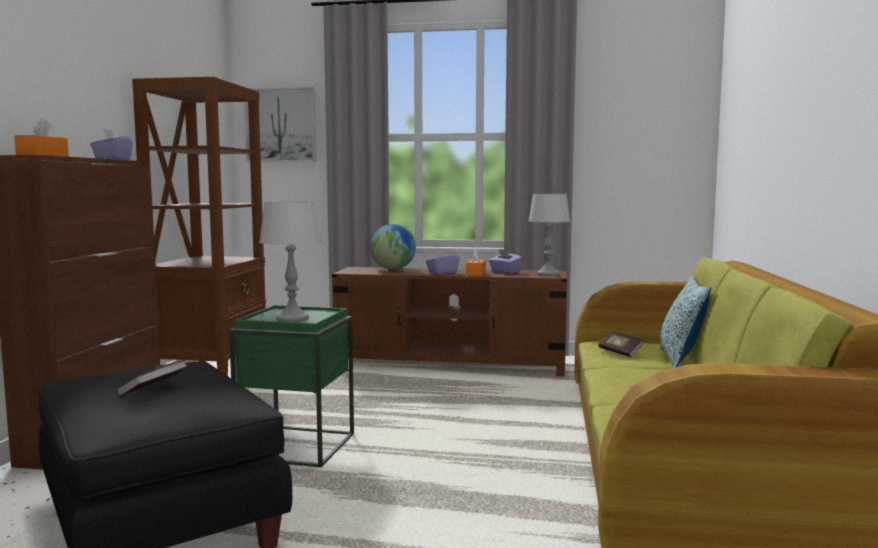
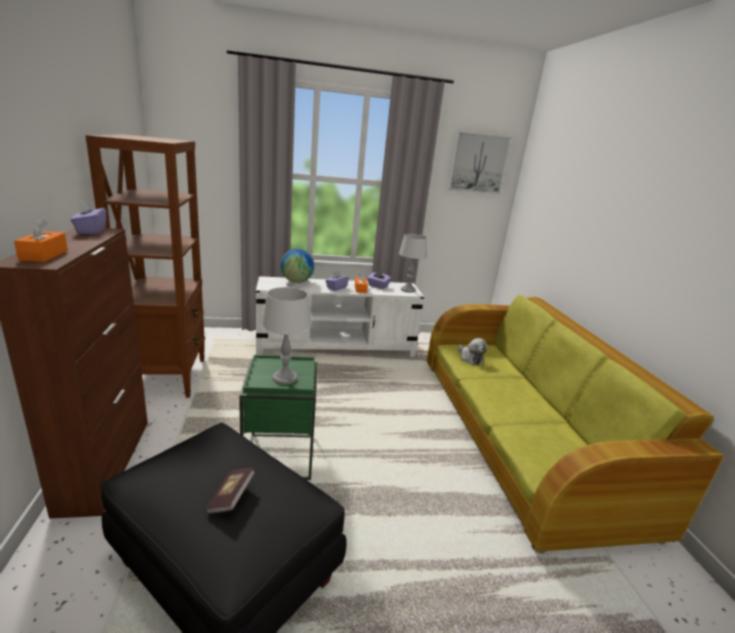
camera: 20 degrees left, 15 degrees up
(280, 125) = (195, 156): picture -> picture (478, 163)
(451, 364) = (336, 346): brown tv stand -> white tv stand
(620, 352) = (469, 358): book -> plush toy
(680, 360) = (508, 366): pillow -> none

